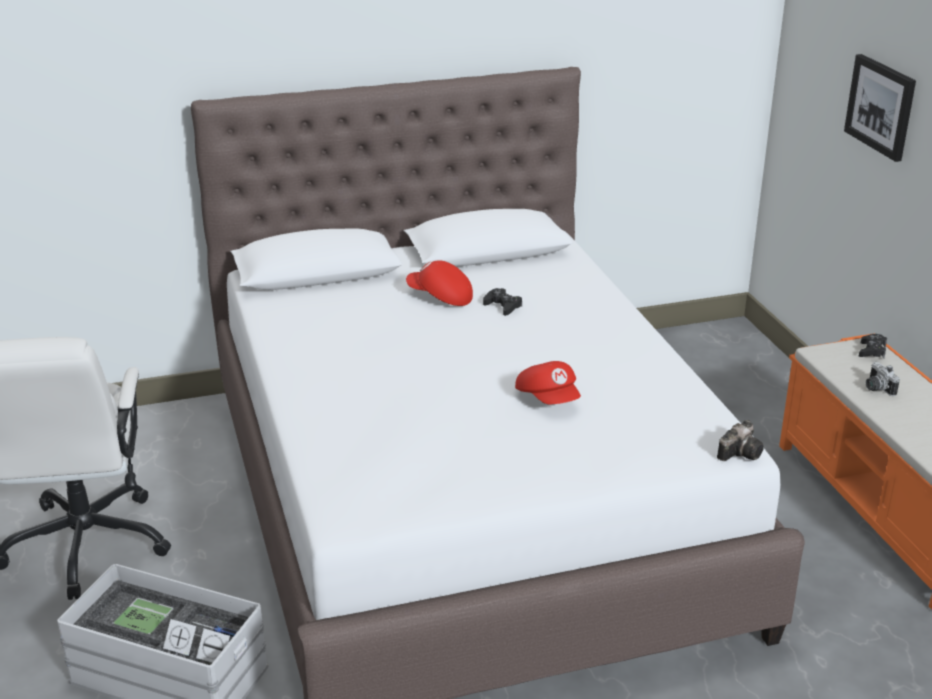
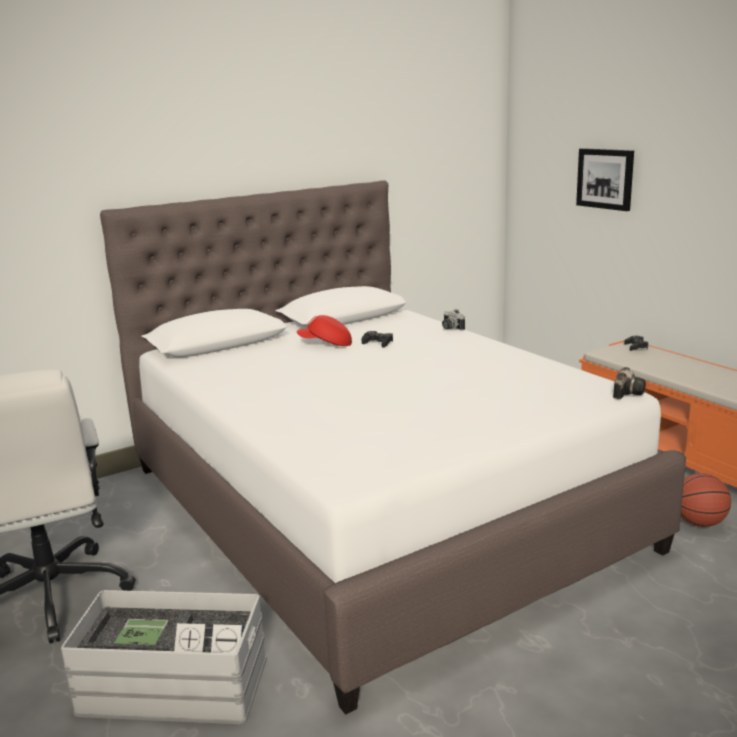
camera: 15 degrees left, 10 degrees down
(549, 399) = (457, 385): red cap -> none
(845, 612) = (699, 523): none -> basketball
(876, 388) = (657, 364): camera -> camera (450, 328)

